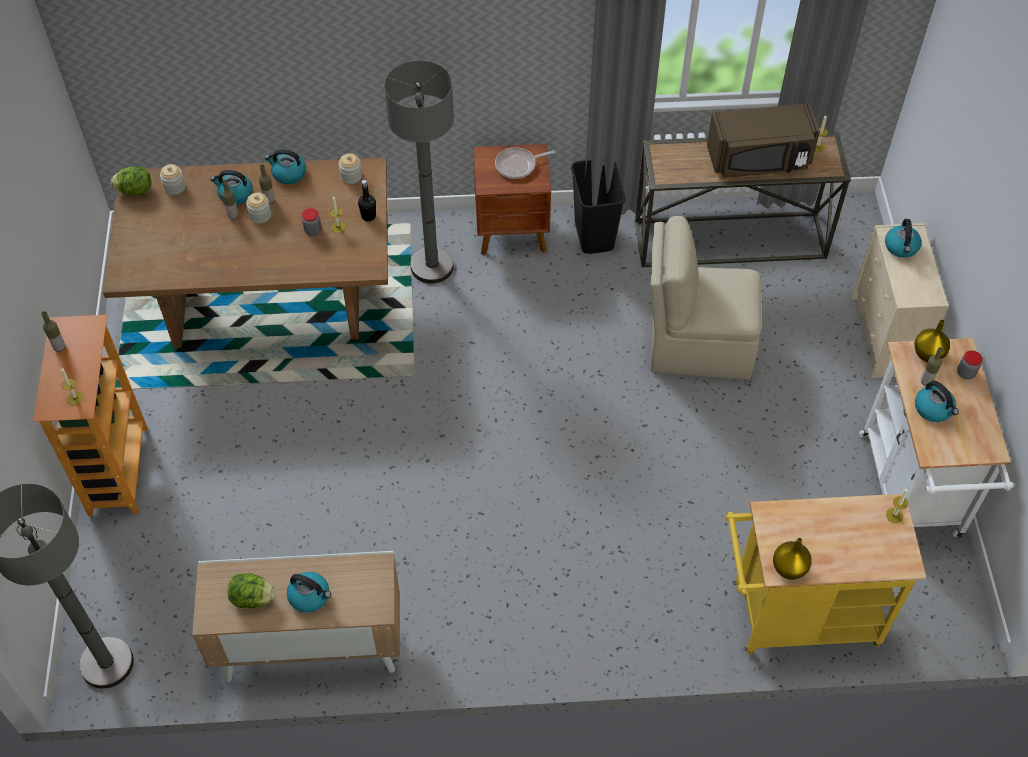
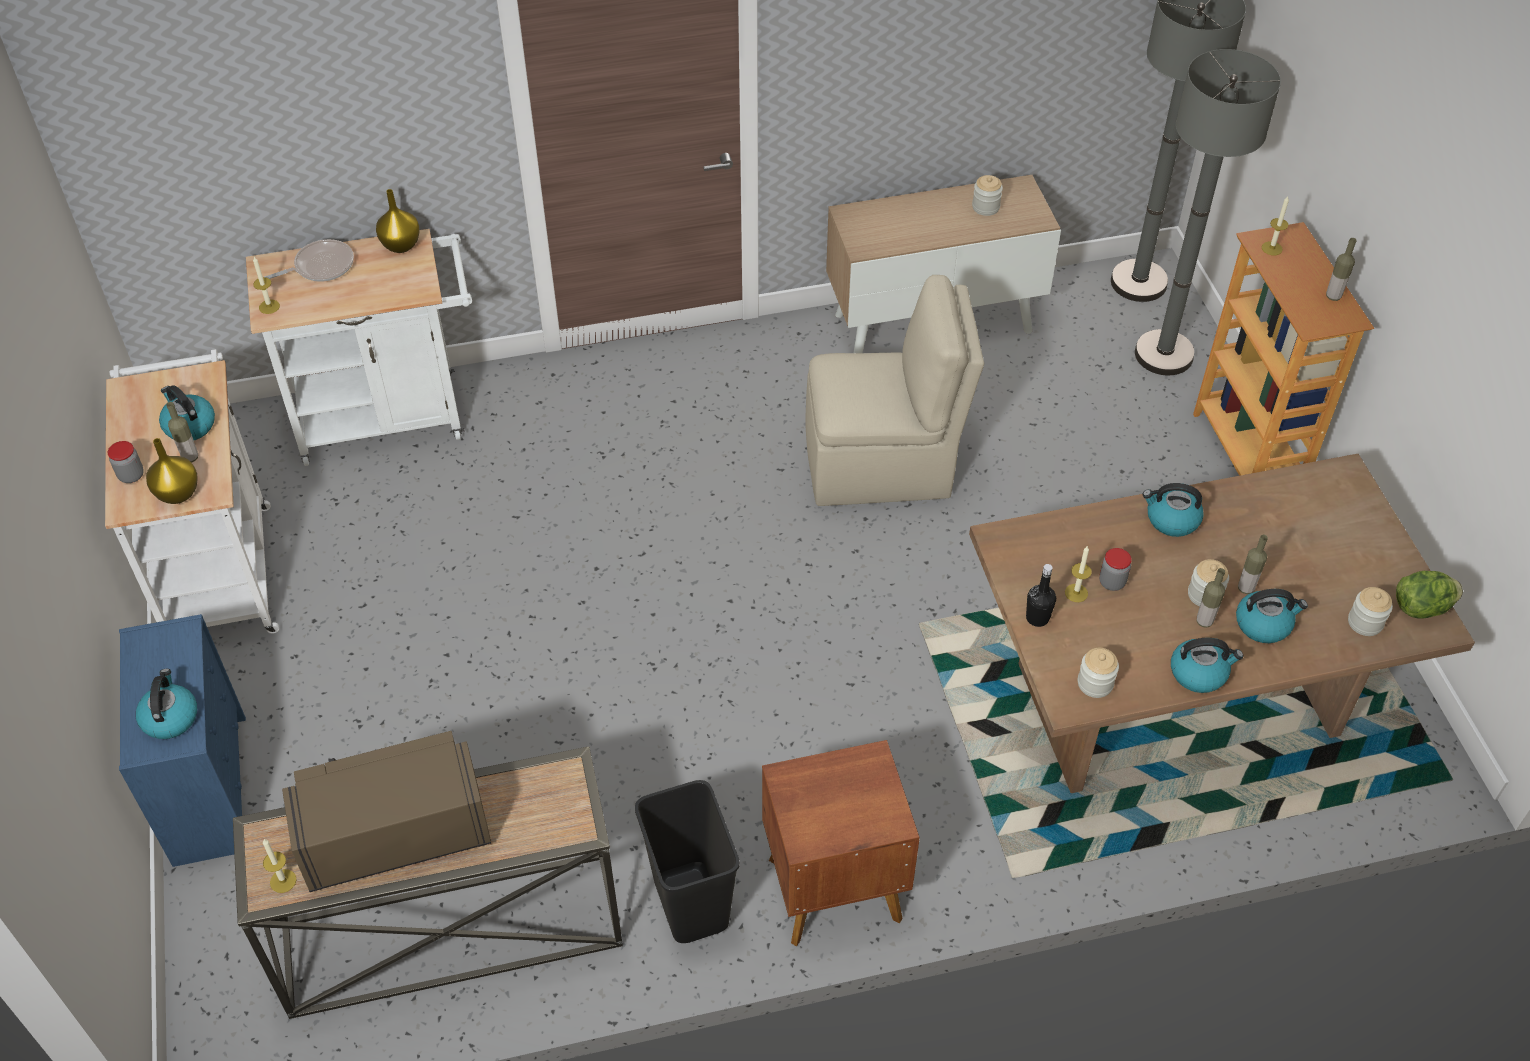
camera: 170 degrees right, 5 degrees down
(252, 598) = (985, 207): lettuce -> jar
(310, 596) = (925, 215): kettle -> kettle (1171, 520)
(432, 266) = (949, 801): grey floor lamp -> grey floor lamp (1164, 354)
(518, 165) = (829, 808): frying pan -> frying pan (321, 266)
(697, 344) = (508, 731): beige chair -> beige chair (882, 464)
(795, 616) = (391, 416): yellow cart -> white cart
(885, 337) = (210, 787): beige dresser -> blue dresser

